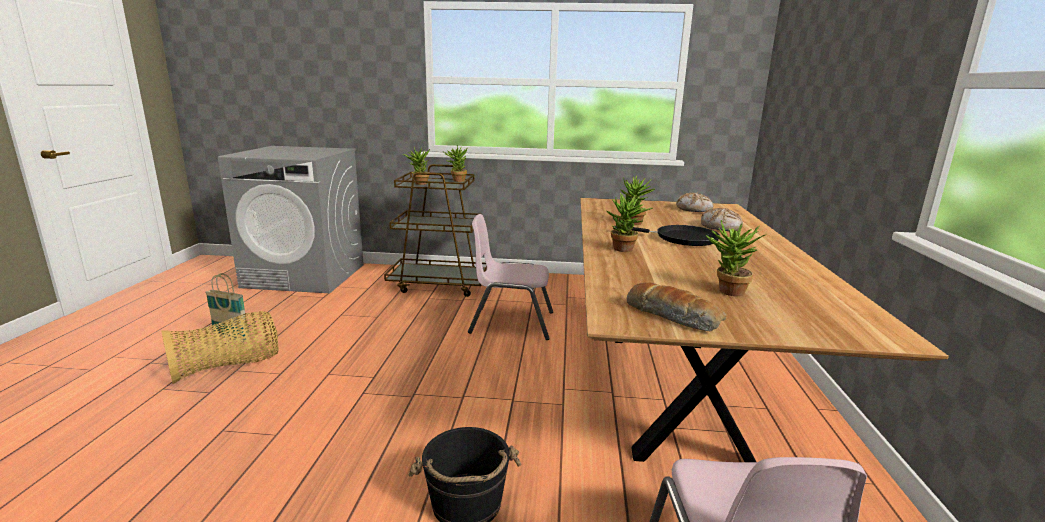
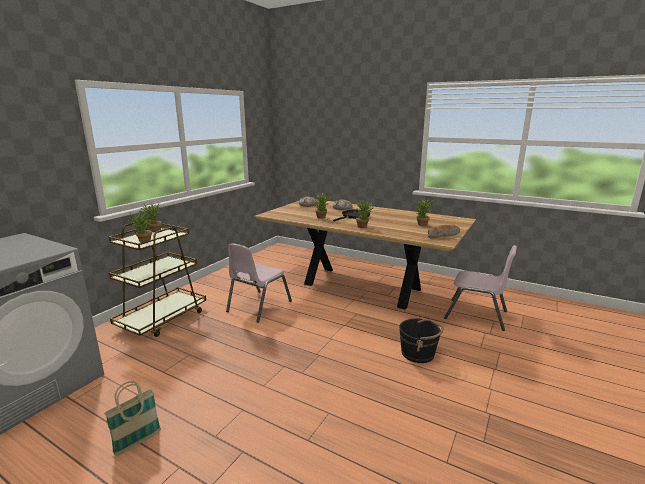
camera: 65 degrees left, 0 degrees up
(228, 367) = (204, 441): basket -> none

